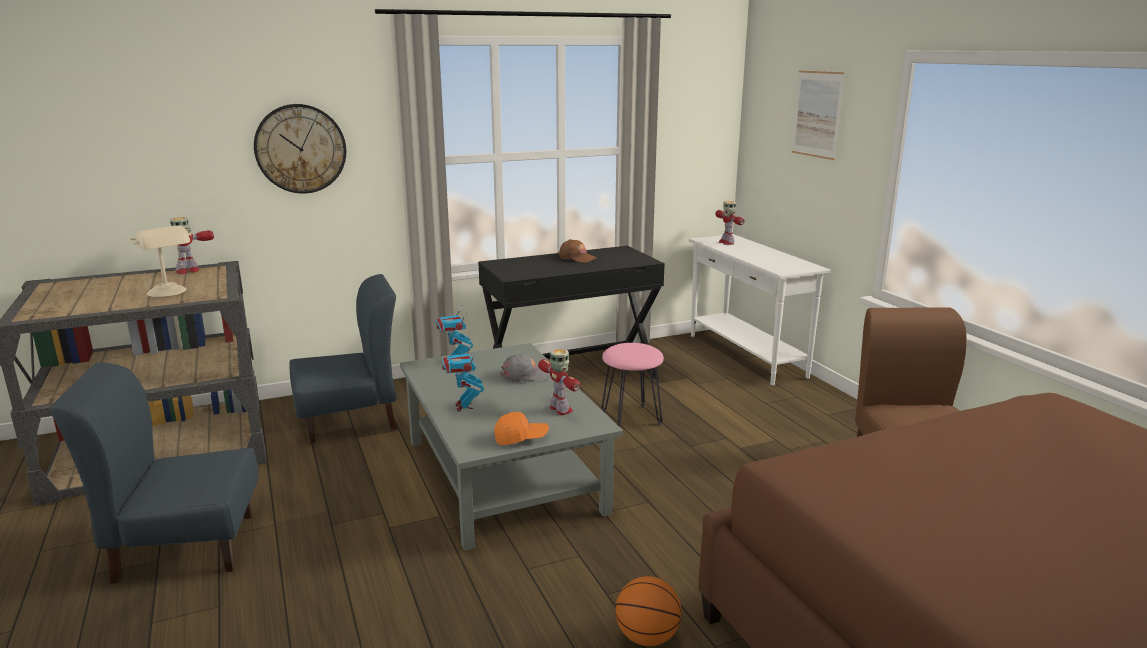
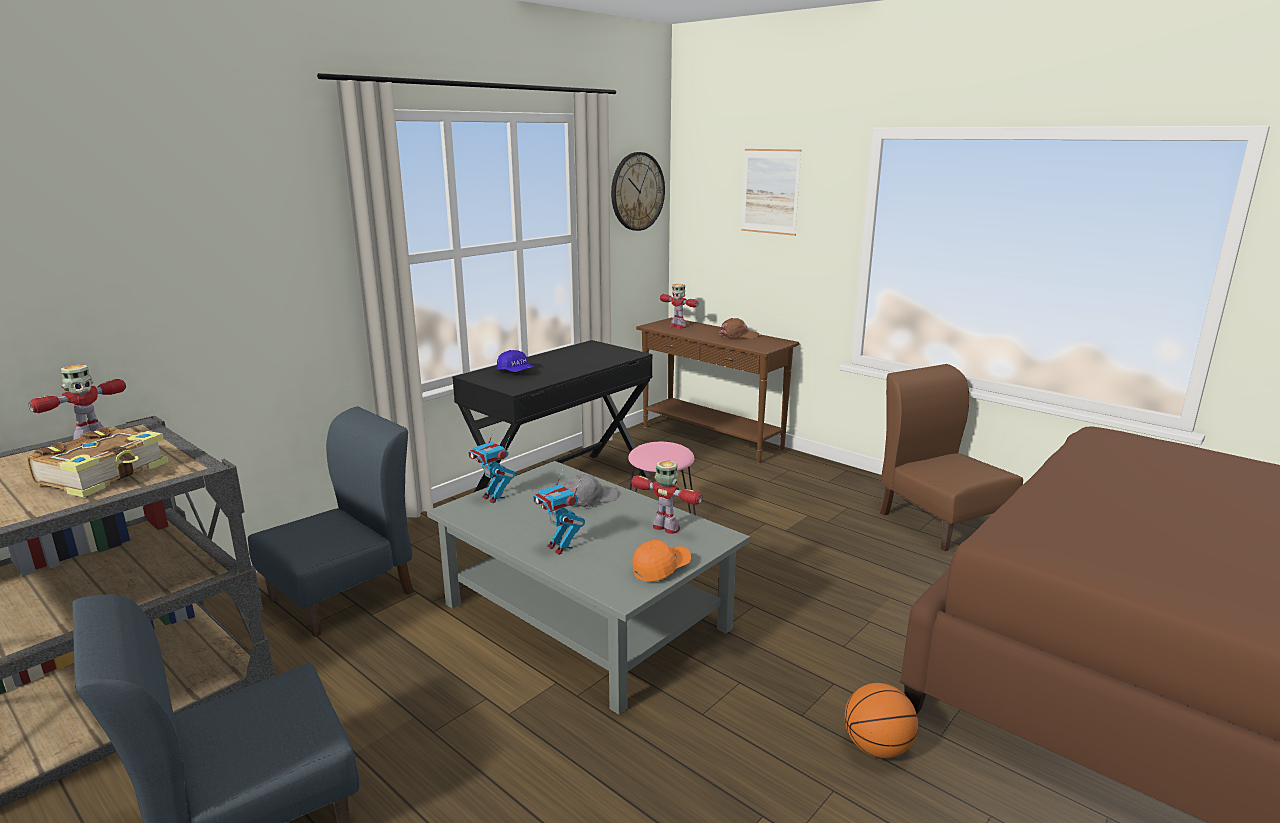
camera: 25 degrees left, 0 degrees up
(170, 293) = (105, 474): beige table lamp -> book
(300, 149) = (227, 257): wall clock -> wall clock (637, 191)
(530, 264) = (516, 372): none -> blue cap
(577, 258) = (558, 359): brown cap -> brown cap (738, 335)
(748, 356) = (712, 438): white console table -> brown console table

